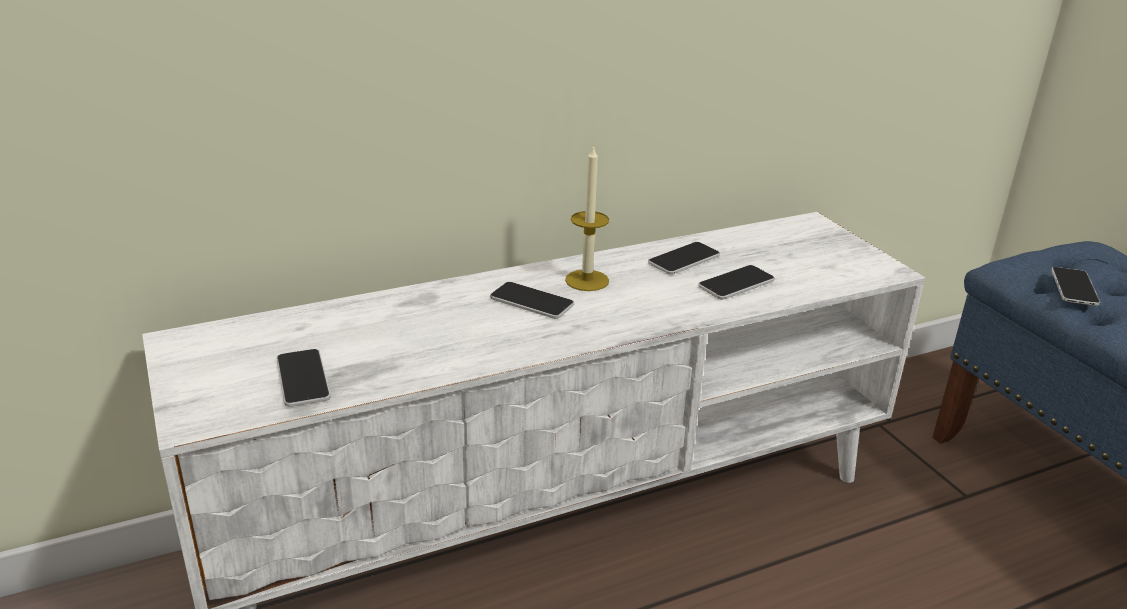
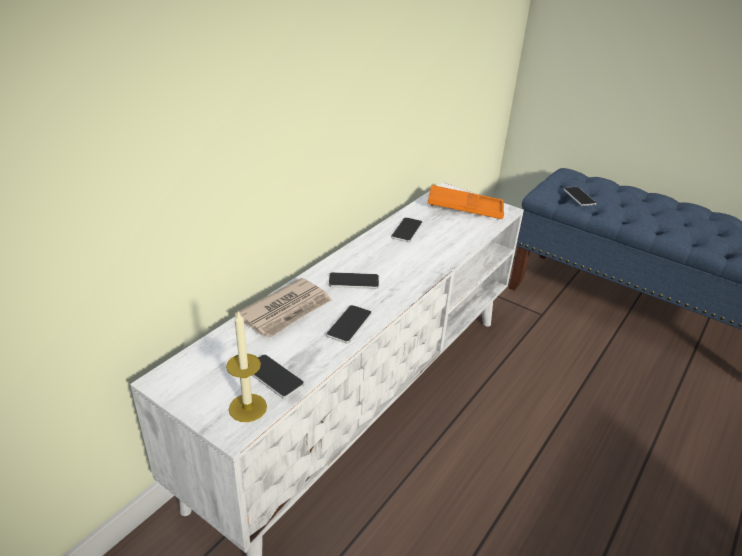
camera: 30 degrees left, 5 degrees up
(403, 310) = (287, 310): none -> newspaper
(587, 280) = (370, 258): candle -> candle (247, 407)
(736, 284) = (445, 238): phone -> phone (349, 325)
(816, 252) = (465, 208): none -> orange tray

